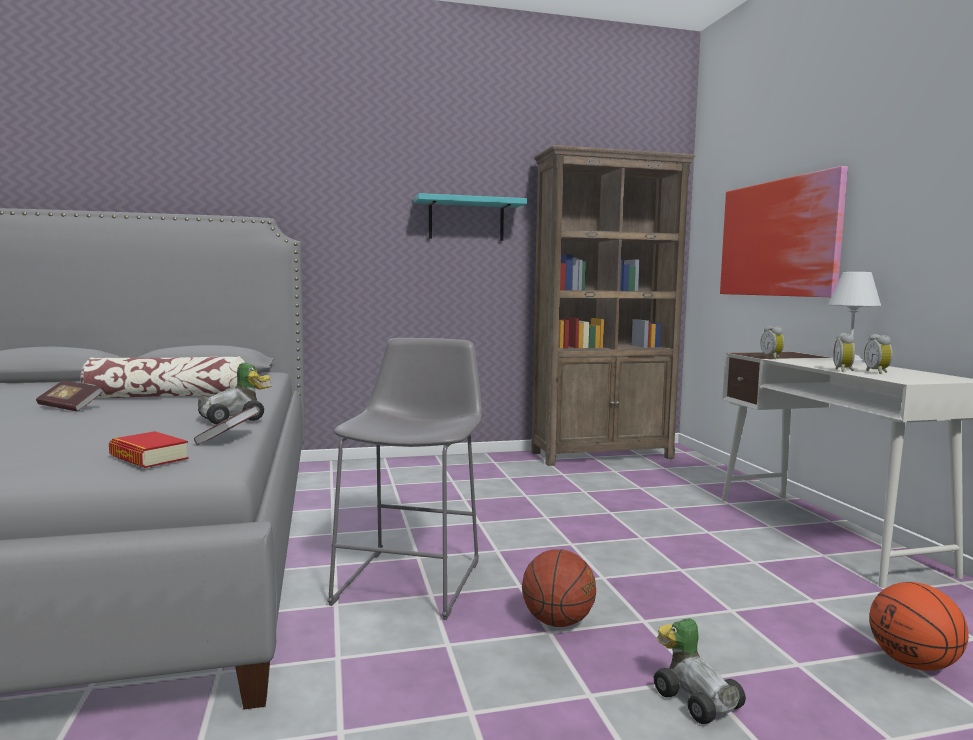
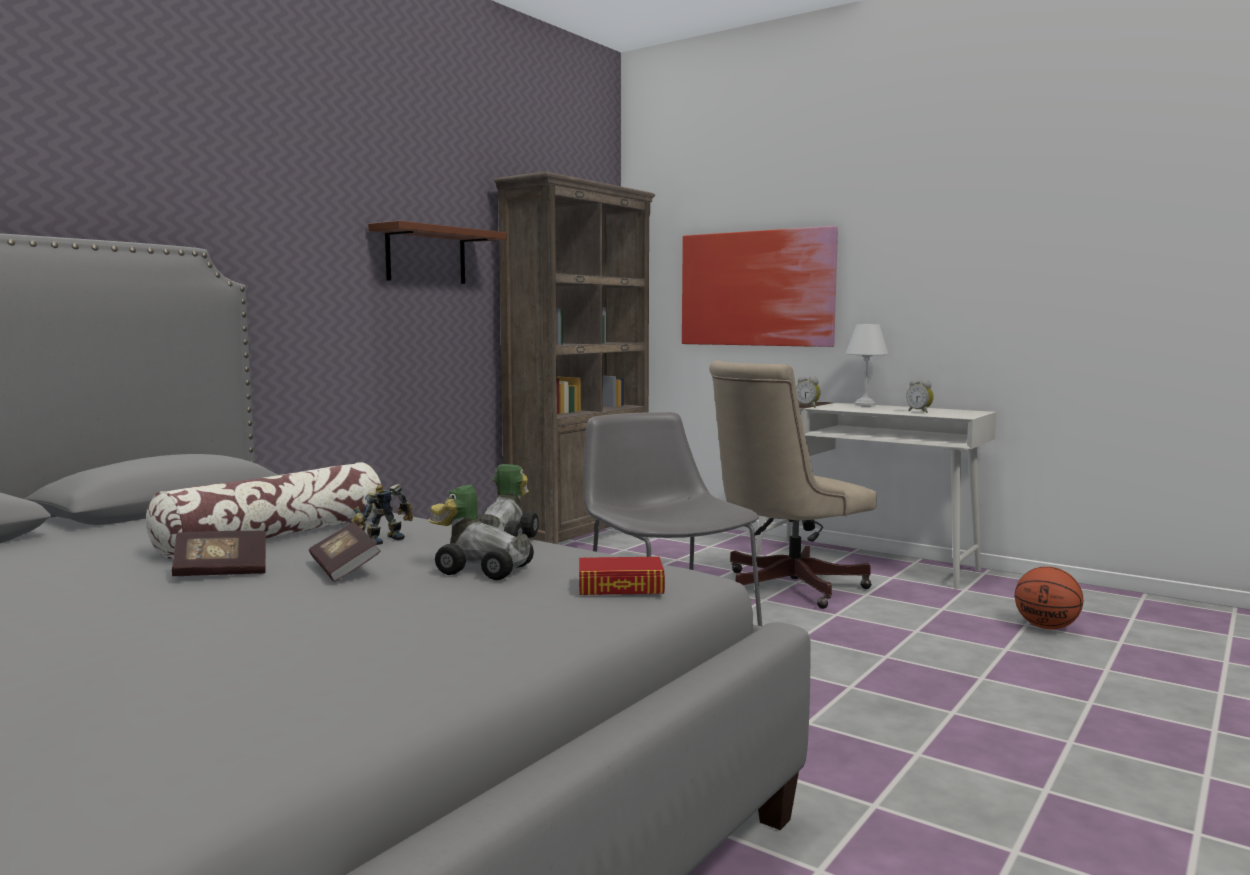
camera: 40 degrees left, 0 degrees up
(191, 407) = (381, 540): none -> toy robot
(228, 438) = (595, 556): book -> book (344, 569)
(466, 219) = (426, 255): turquoise shelf -> brown shelf
(557, 622) = (841, 678): basketball -> none
(683, 533) = (784, 587): none -> beige office chair
(695, 697) = (1000, 688): toy car -> toy car (481, 569)
(844, 371) = (898, 413): alarm clock -> none

